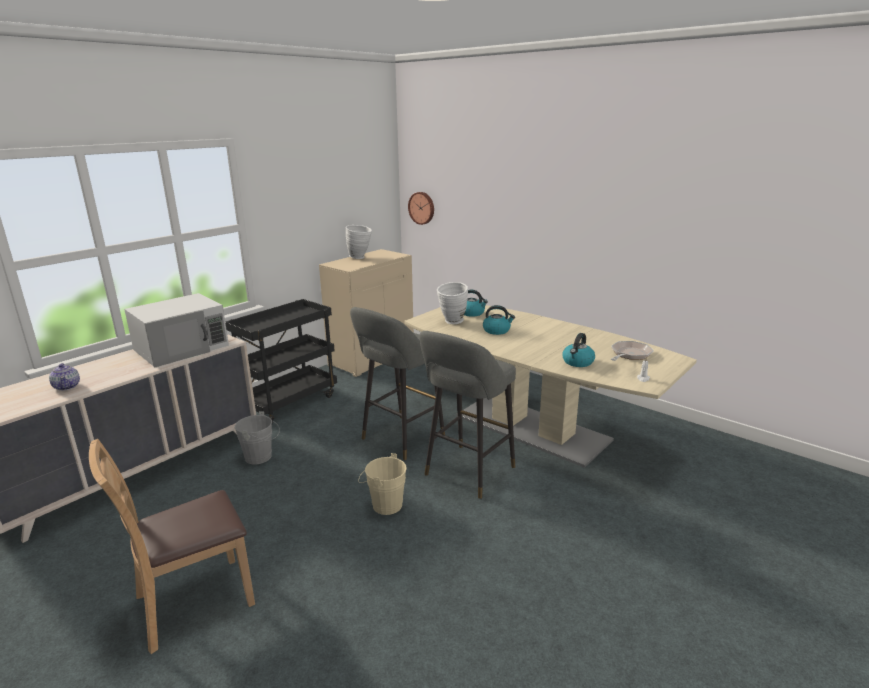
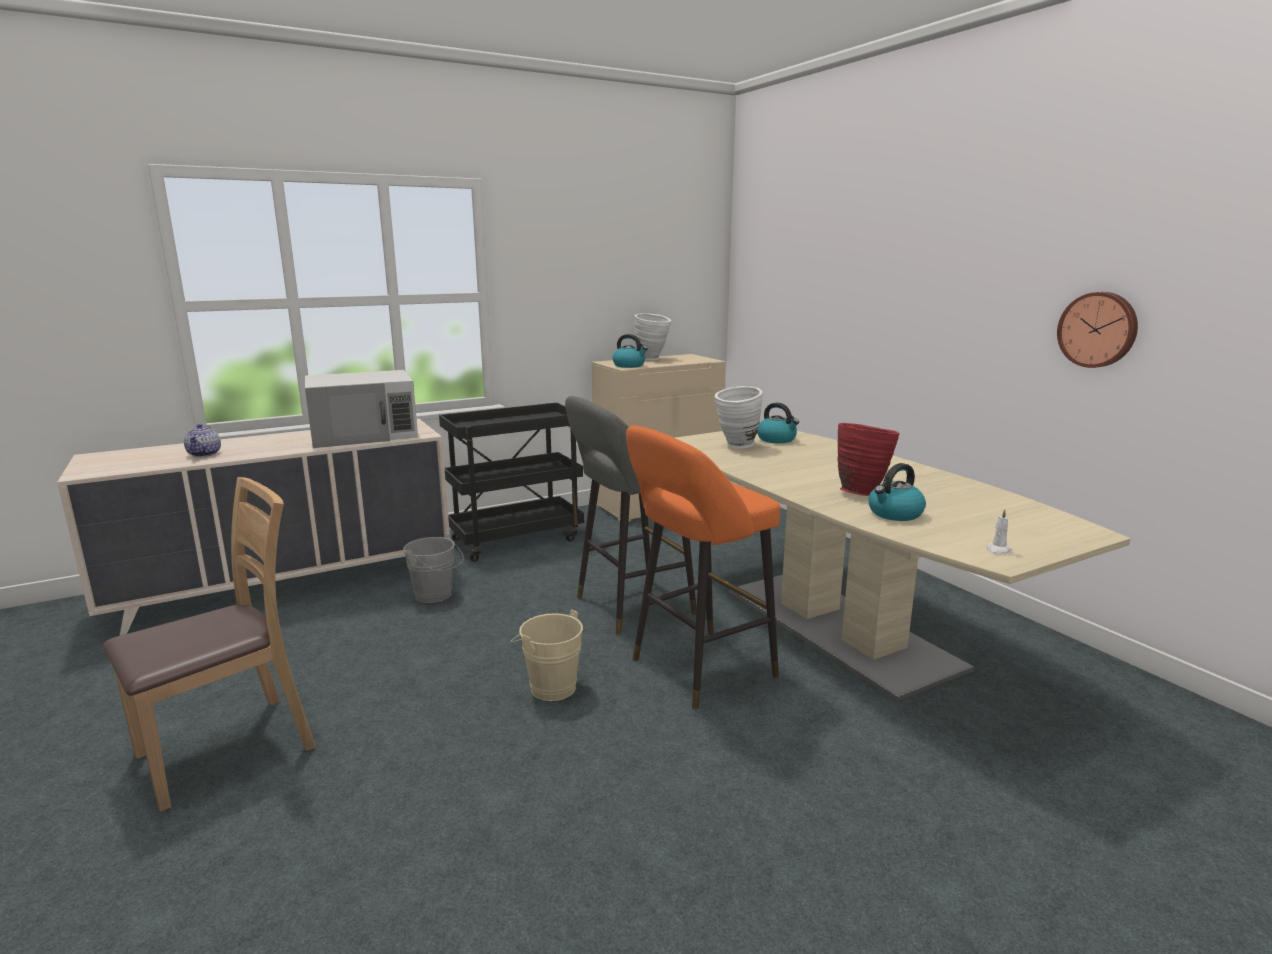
camera: 20 degrees right, 5 degrees down
(193, 602) = (228, 749): brown chair -> brown chair turned 150 degrees clockwise
(422, 208) = (754, 298): wall clock -> wall clock (1098, 329)
(466, 473) = (696, 670): grey stool -> orange stool
(497, 330) = (795, 462): kettle -> kettle (629, 365)
(550, 349) = (862, 492): none -> red vase
(629, 355) = (999, 516): frying pan -> none

